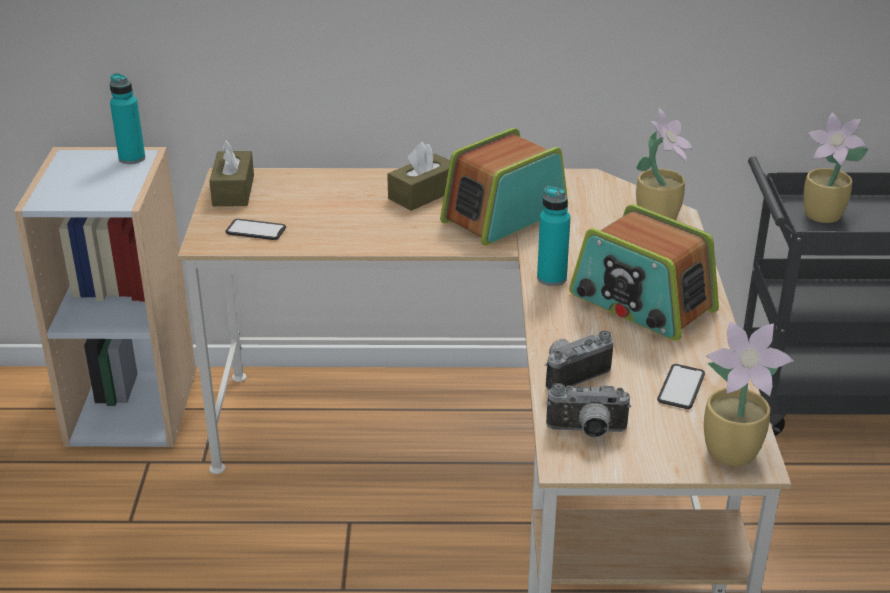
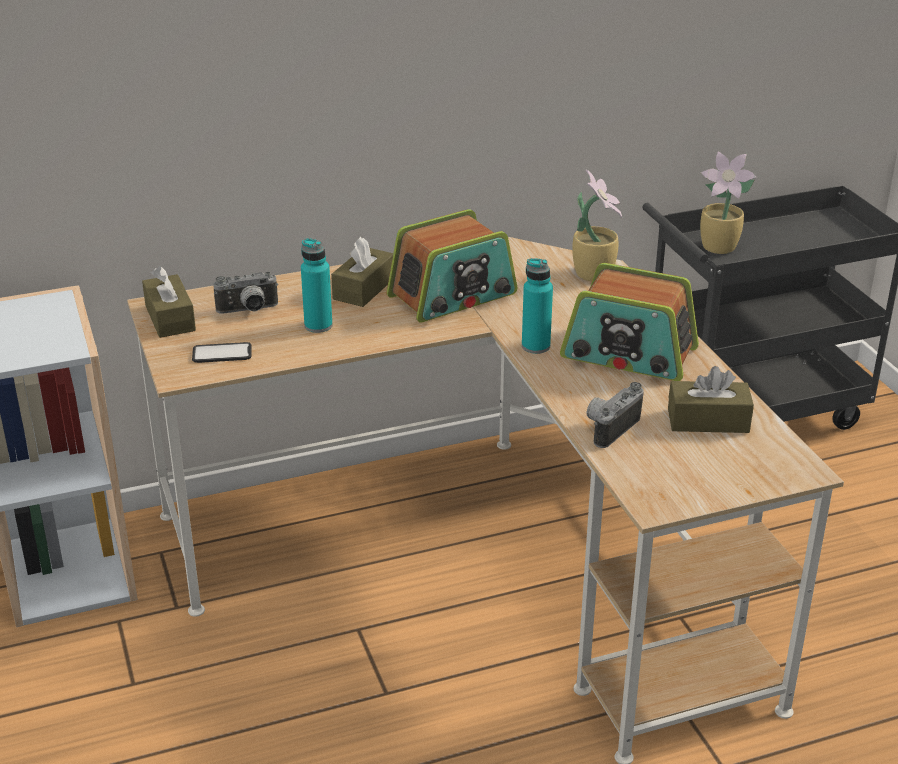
camera: 20 degrees left, 0 degrees up
(132, 158) = (50, 303): turquoise bottle -> turquoise bottle (318, 326)
(503, 215) = (453, 295): radio -> radio turned 150 degrees counterclockwise
(587, 432) = (654, 476): camera -> camera (248, 311)
(681, 387) = (708, 420): phone -> brown tissue box
(734, 453) = (785, 467): potted plant -> none

